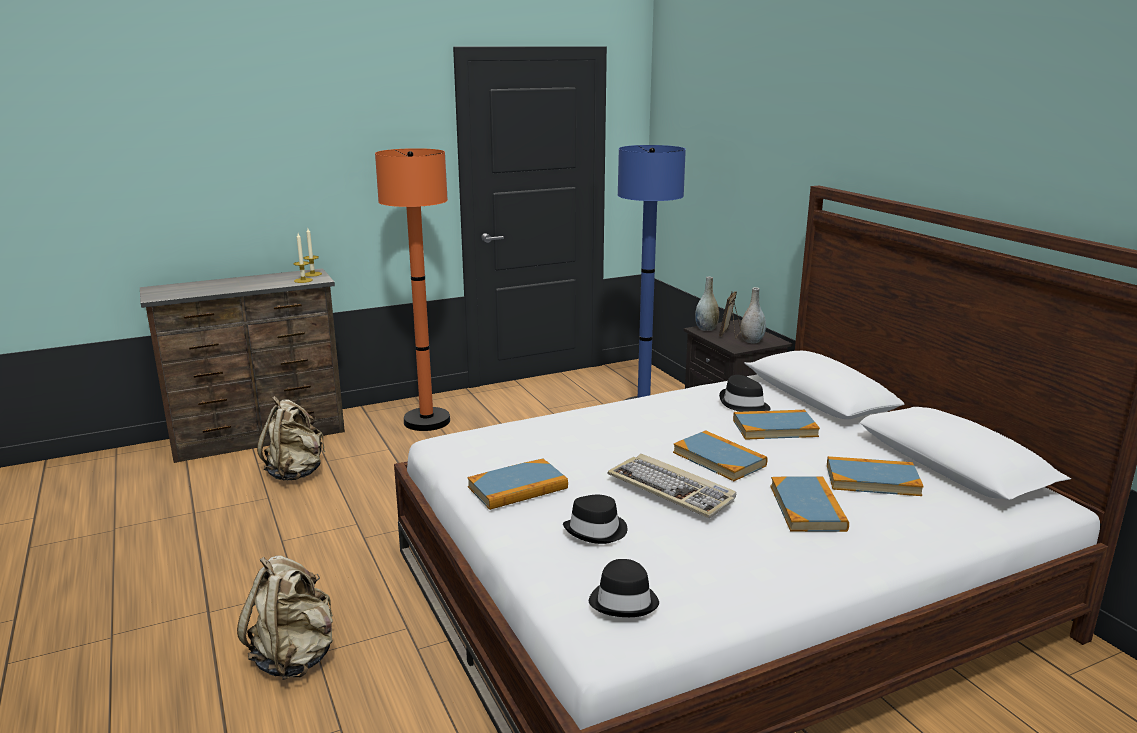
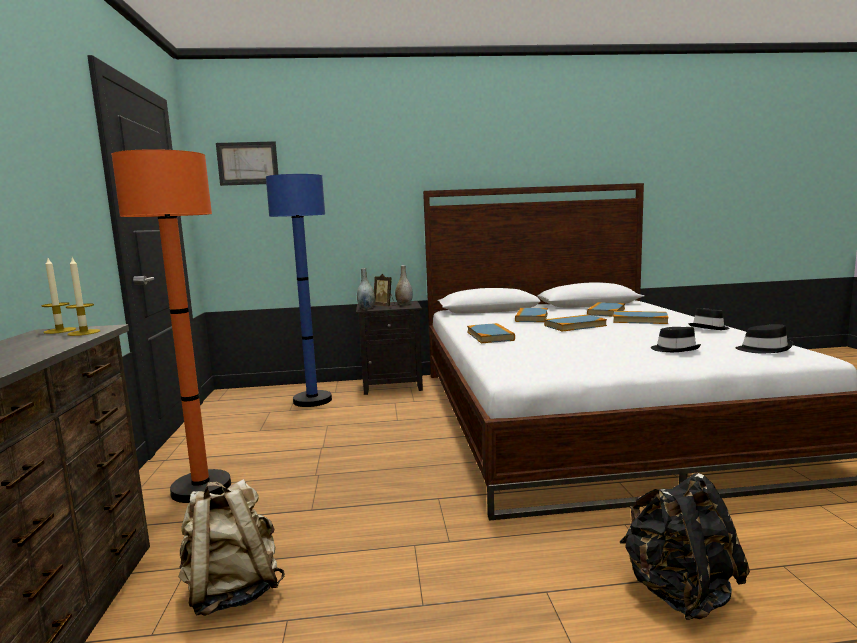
camera: 70 degrees left, 10 degrees down
(295, 657) = (679, 593): beige backpack -> black backpack
(517, 488) = (614, 359): book -> book (490, 336)
(672, 489) = (619, 333): keyboard -> none
(685, 114) = (248, 163): none -> picture
(743, 405) = (492, 319): black hat -> black hat (710, 328)

